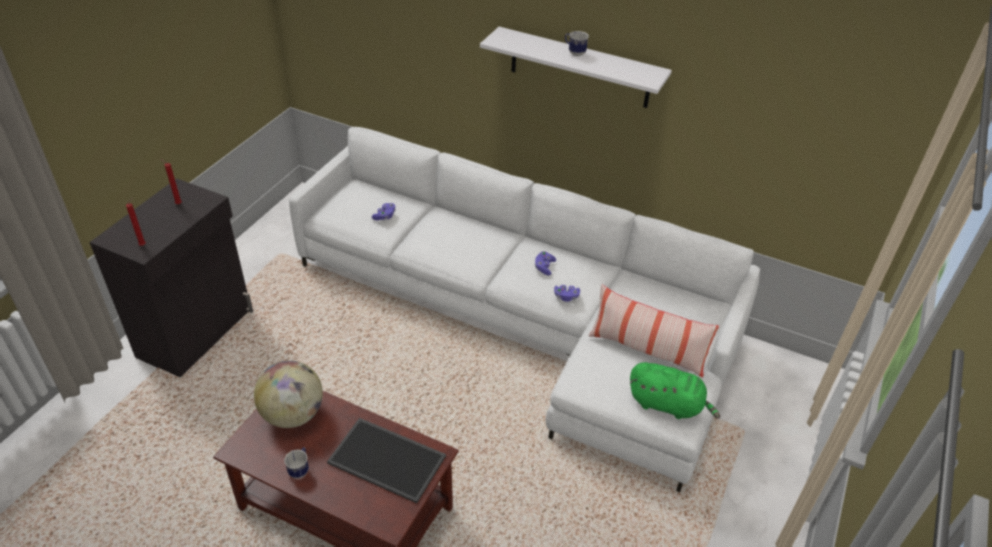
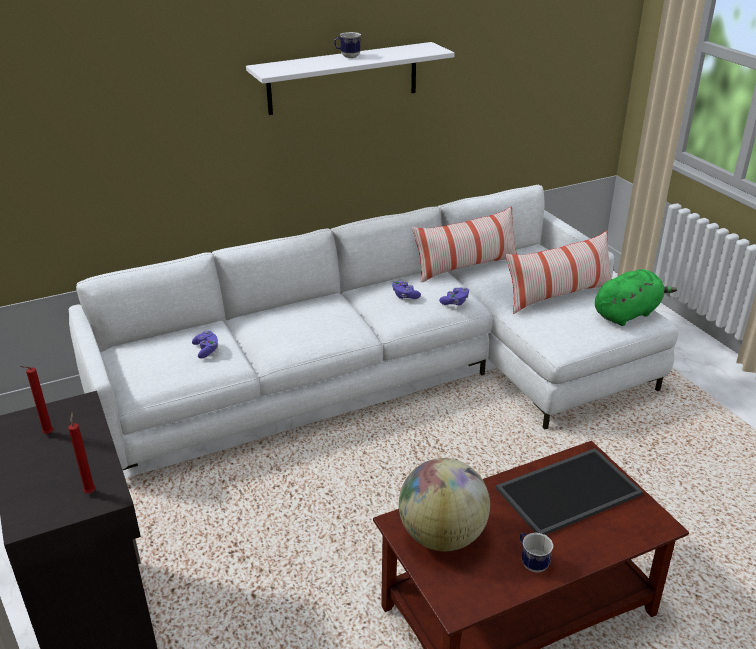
camera: 50 degrees left, 10 degrees down
(630, 279) = (466, 267): none -> pillow

